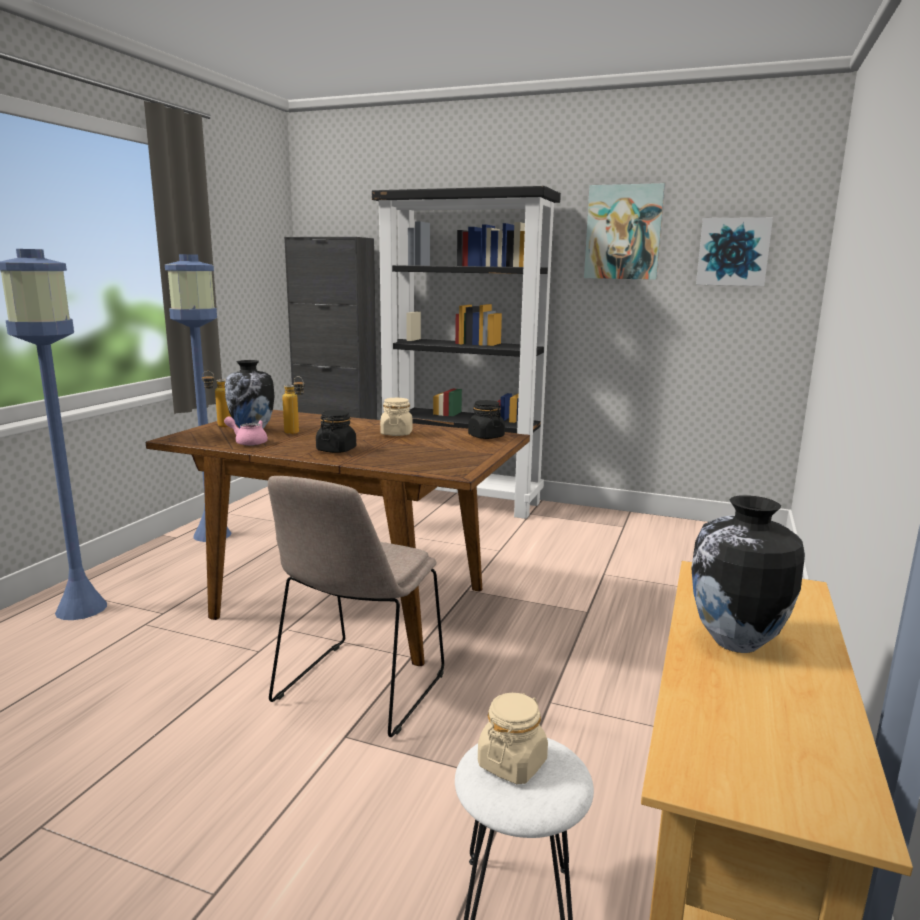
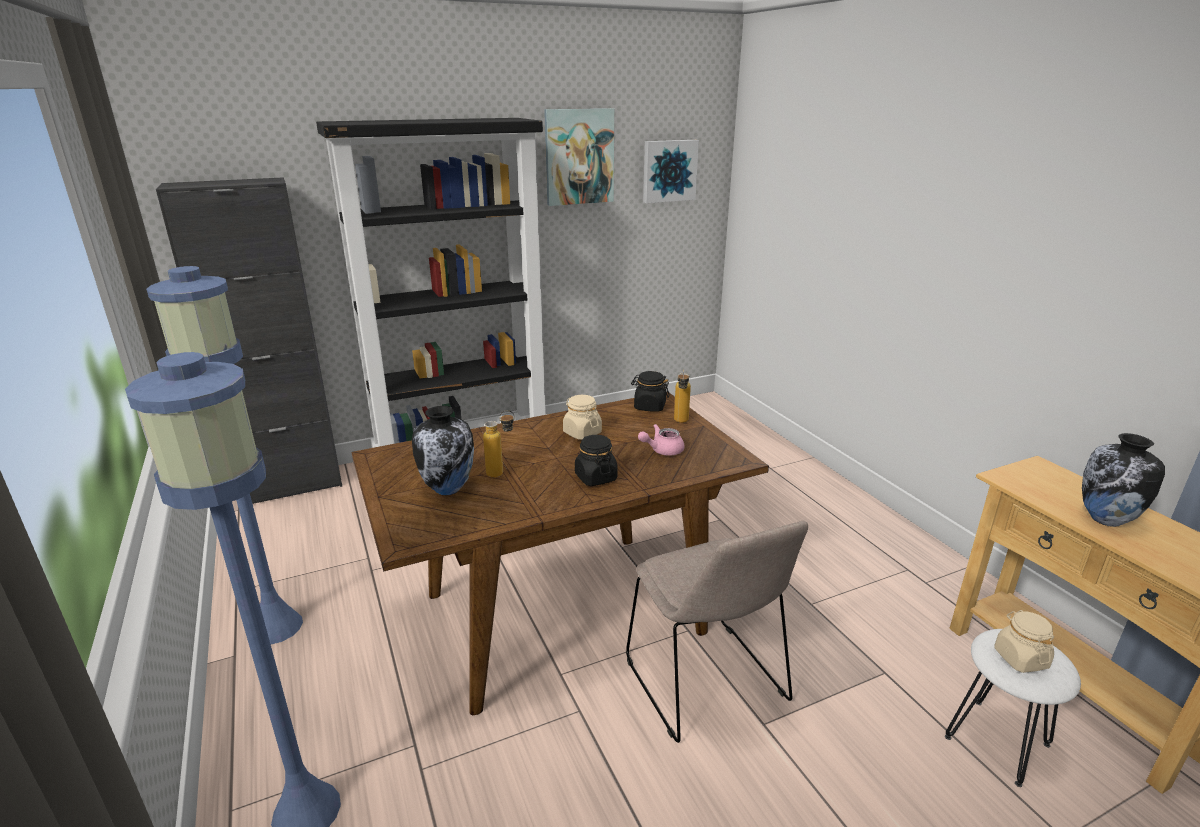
camera: 45 degrees left, 10 degrees up
(219, 426) = (395, 500): bottle -> bottle (680, 422)
(248, 442) = (495, 507): pink teapot -> pink teapot (662, 450)

